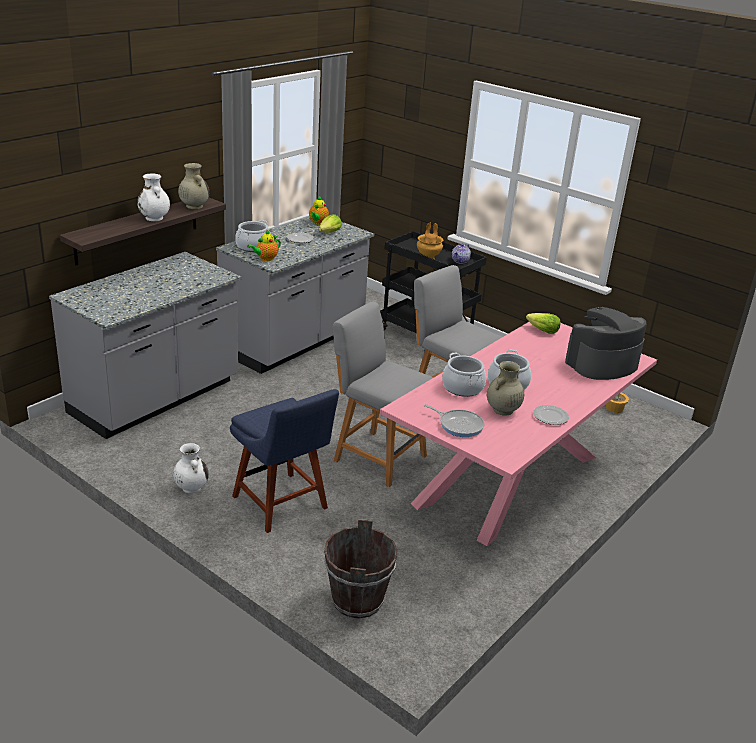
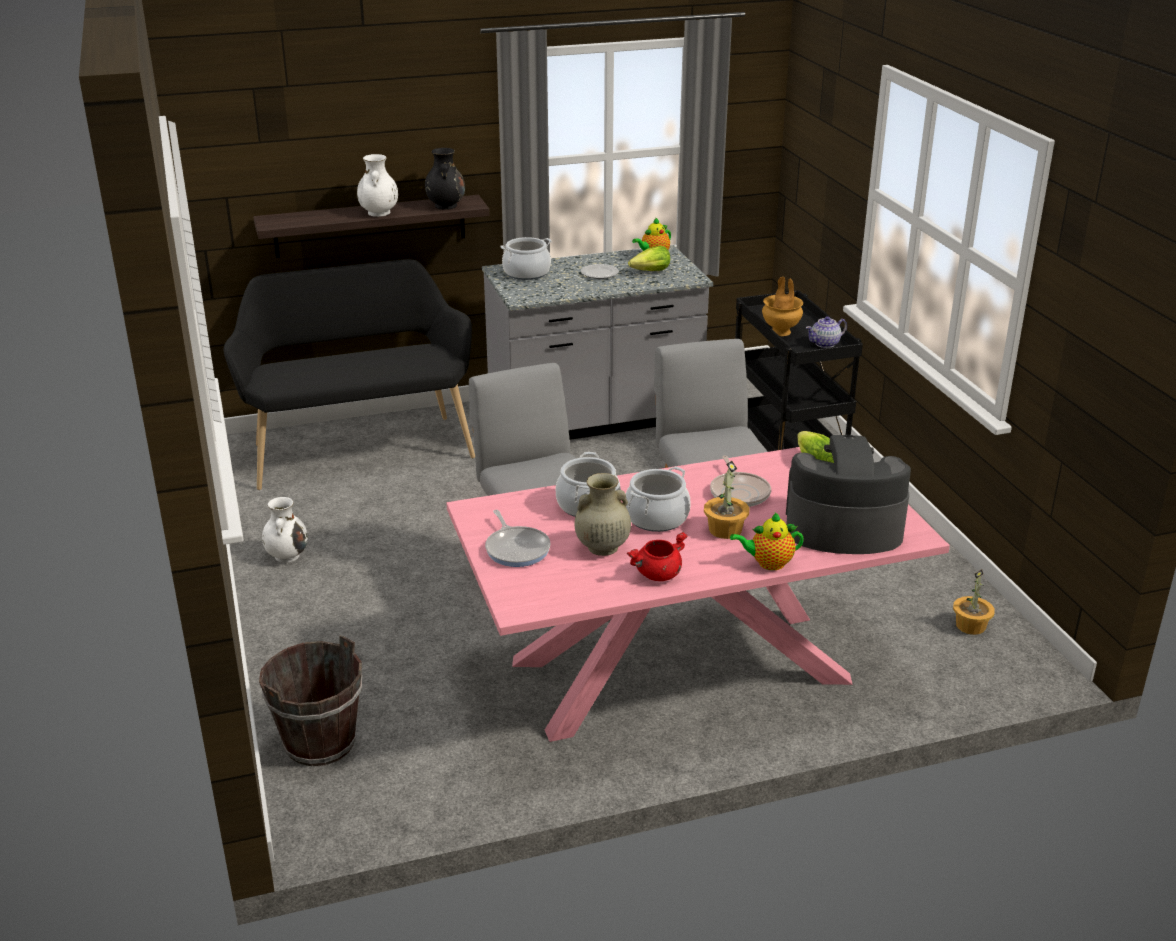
camera: 35 degrees right, 0 degrees up
(156, 399) = (359, 447): grey counter -> black bench
(194, 206) = (445, 205): beige vase -> black vase
(265, 258) = (521, 290): teapot -> teapot (768, 563)
(282, 505) = (361, 606): blue chair -> none
(529, 358) = (739, 492): none -> frying pan
(549, 381) = (724, 529): none -> potted plant
(550, 417) = (657, 575): plate -> red cooking pot

